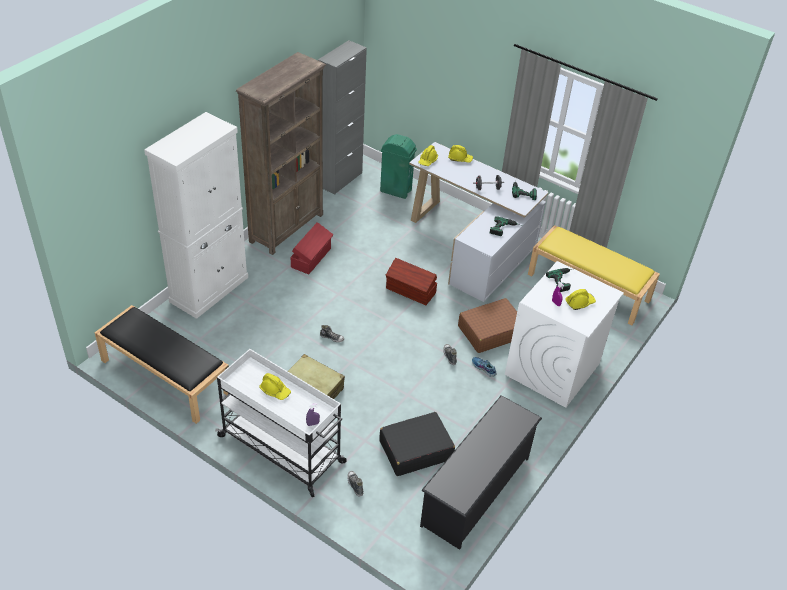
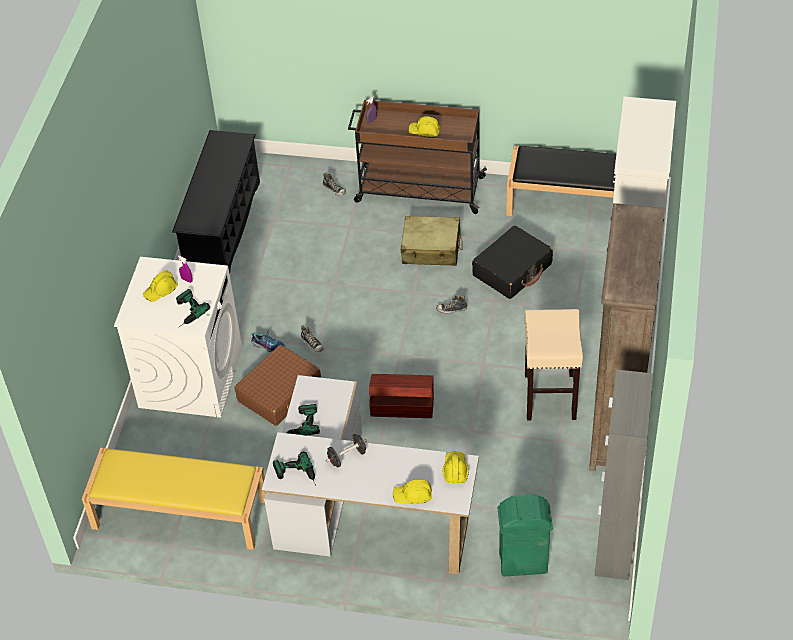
camera: 160 degrees right, 5 degrees up
(282, 450) = (418, 189): white cart -> brown cart
(312, 258) = (550, 397): red storage box -> beige stool
(415, 450) = (297, 238): black suitcase -> black suitcase (512, 270)

